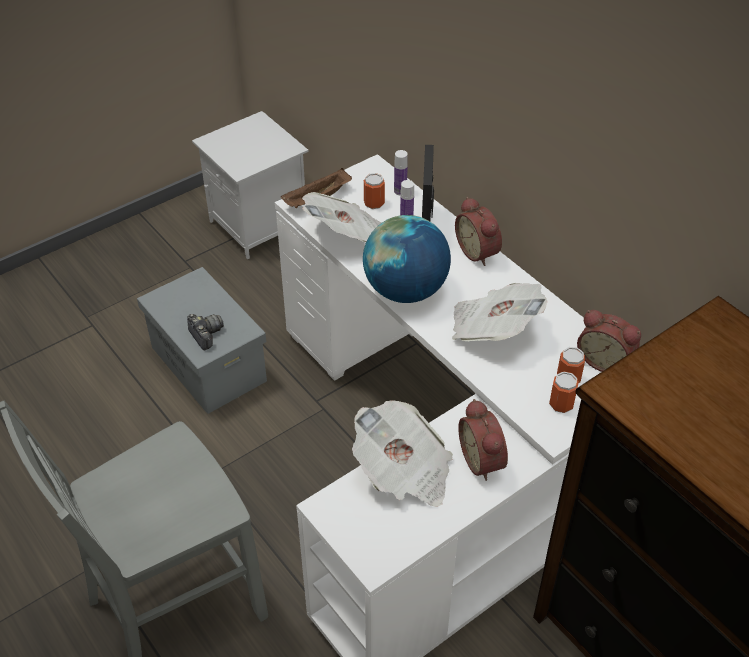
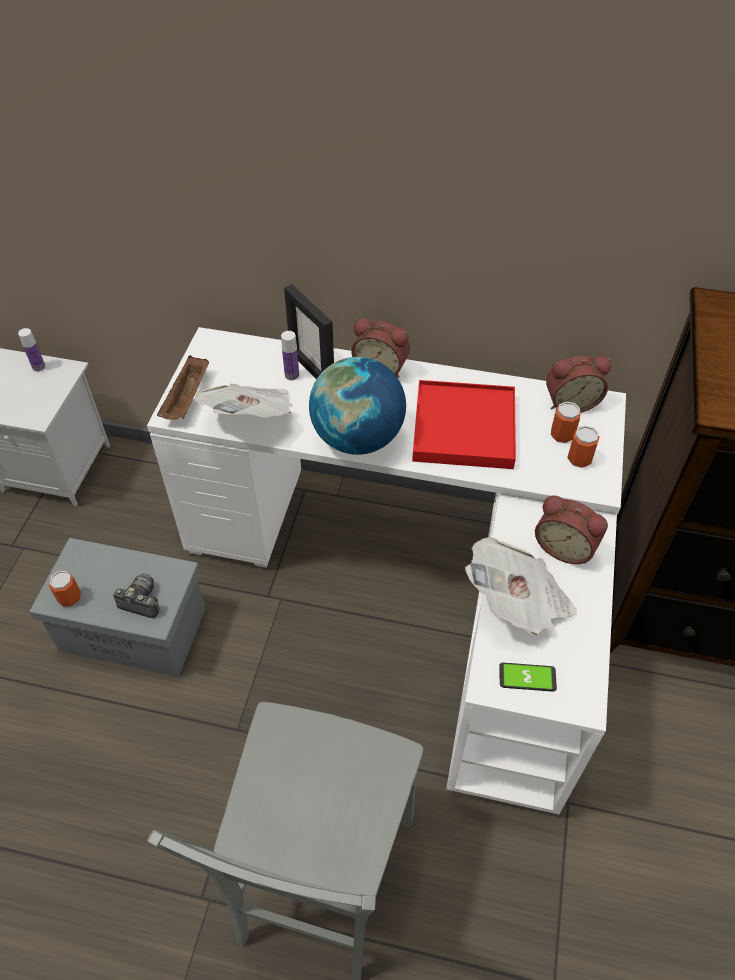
camera: 40 degrees left, 5 degrees up
(354, 521) = (527, 677): none -> phone
(374, 203) = (245, 374): can -> can (69, 598)
(400, 191) = (256, 350): bottle -> bottle (39, 367)
(493, 329) = (463, 428): newspaper -> red tray

